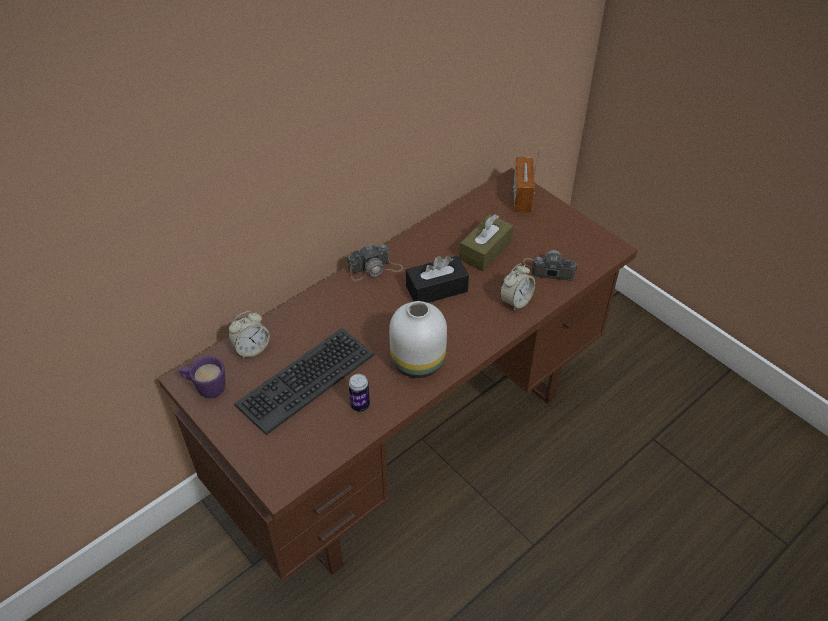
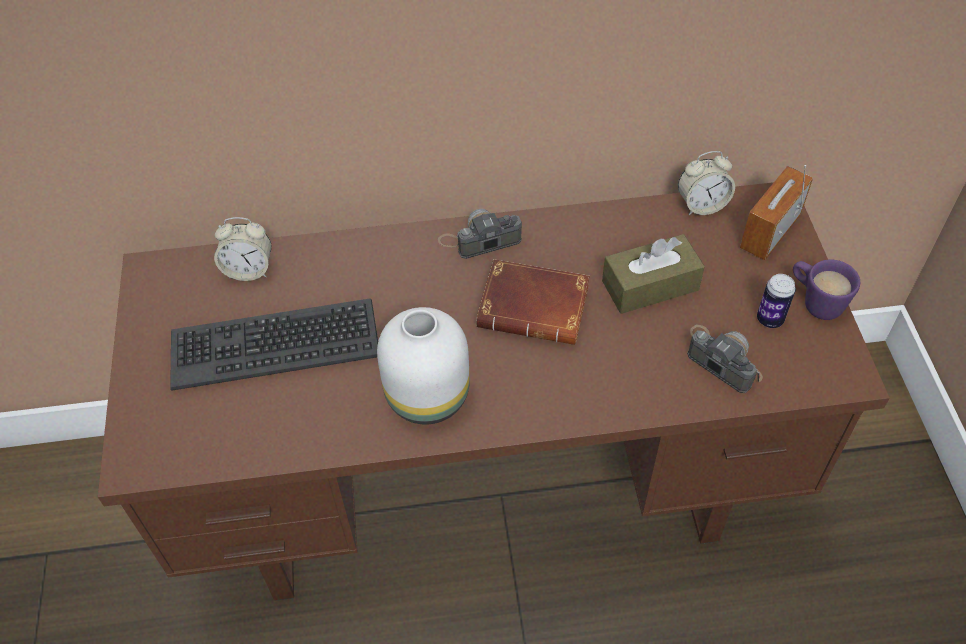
camera: 35 degrees right, 5 degrees up
(206, 388) = (161, 293): purple mug -> purple mug (815, 302)
(360, 405) = (308, 415): can -> can (769, 319)
(375, 269) = (480, 239): camera -> camera turned 150 degrees clockwise
(436, 289) = (537, 307): black tissue box -> brown book
(515, 301) = (631, 381): alarm clock -> alarm clock (701, 205)

